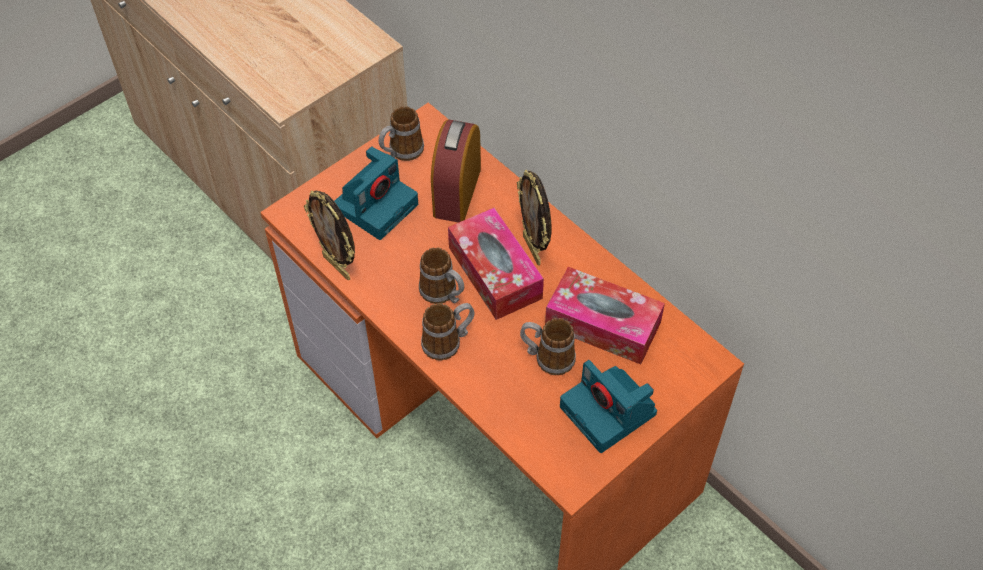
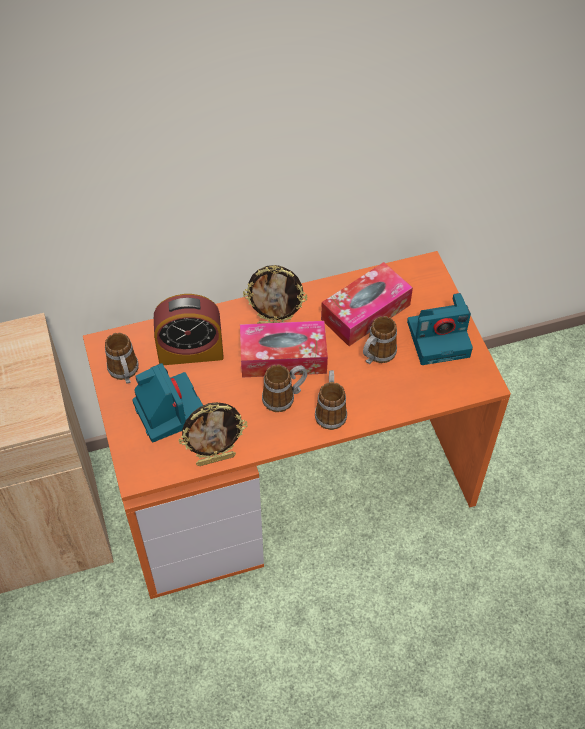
camera: 65 degrees left, 0 degrees up
(457, 192) = (190, 351): alarm clock -> alarm clock turned 45 degrees counterclockwise

